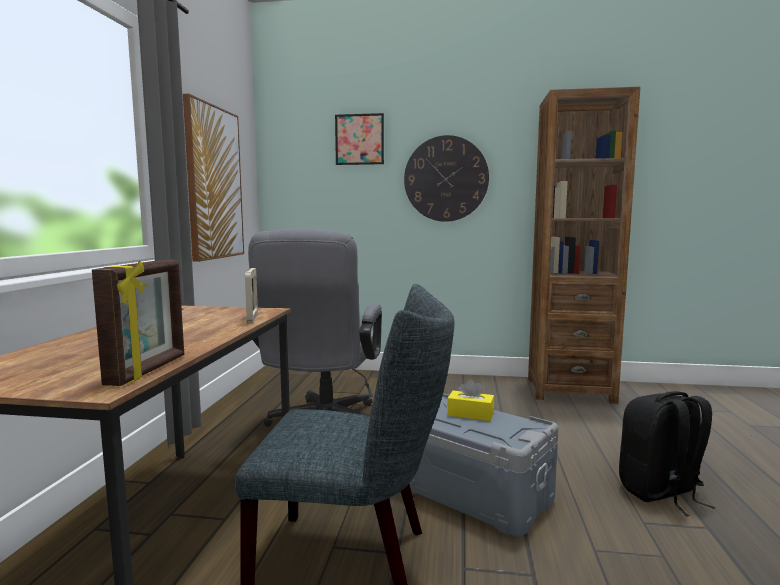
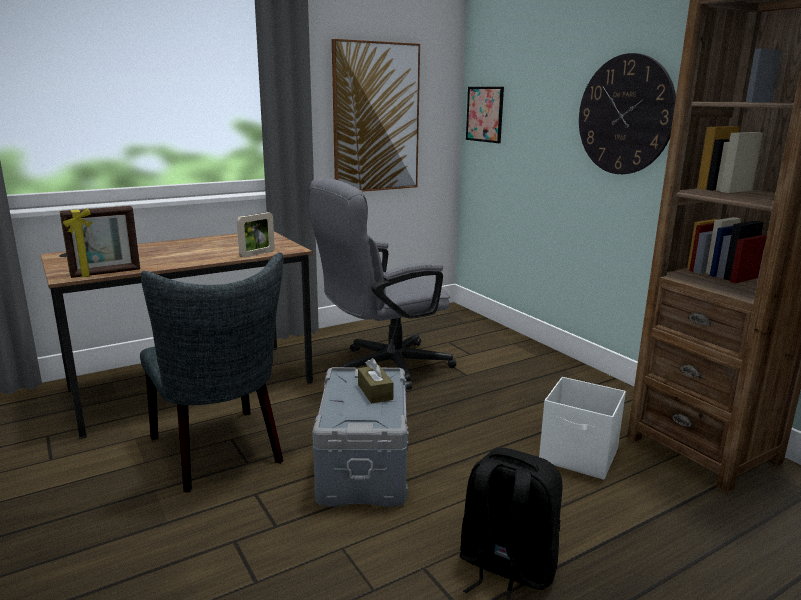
camera: 50 degrees right, 10 degrees up
(359, 139) = (544, 60): picture -> picture (485, 114)
(470, 414) = (375, 392): yellow tissue box -> brown tissue box
(545, 419) = (579, 456): none -> white storage box

